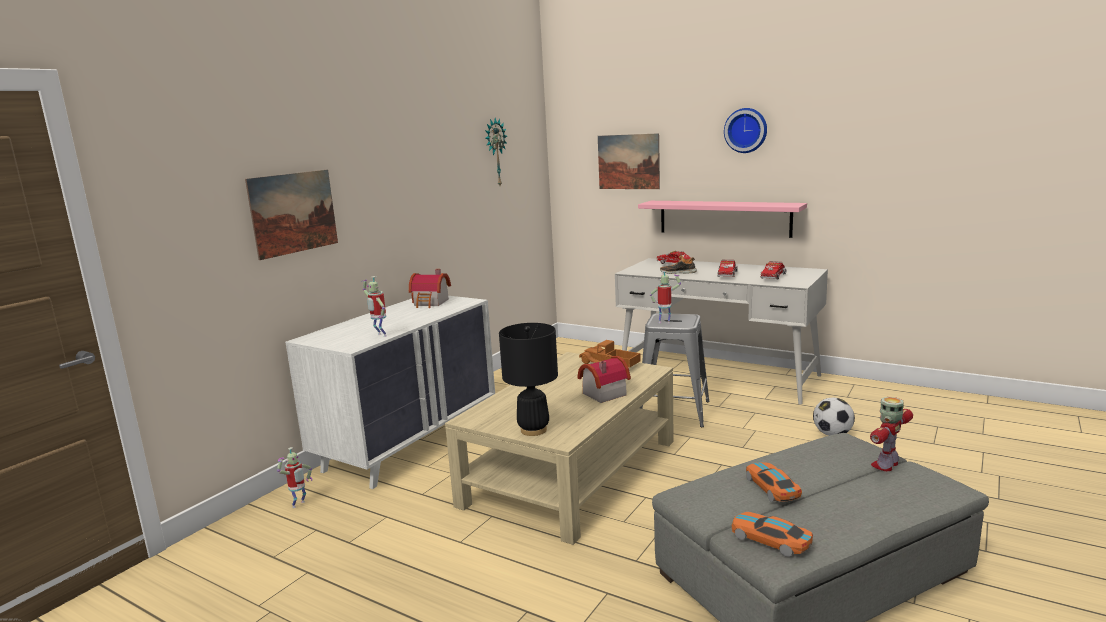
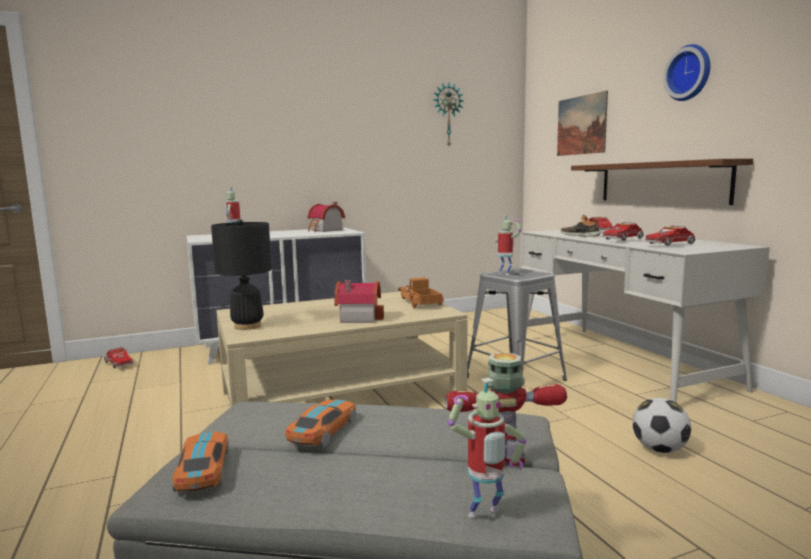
camera: 35 degrees right, 5 degrees down
(257, 527) = (118, 364): none -> toy truck
(293, 213) = (208, 137): picture -> none
(299, 505) = (158, 360): toy robot -> toy robot (485, 515)
(724, 218) = (661, 182): pink shelf -> brown shelf

